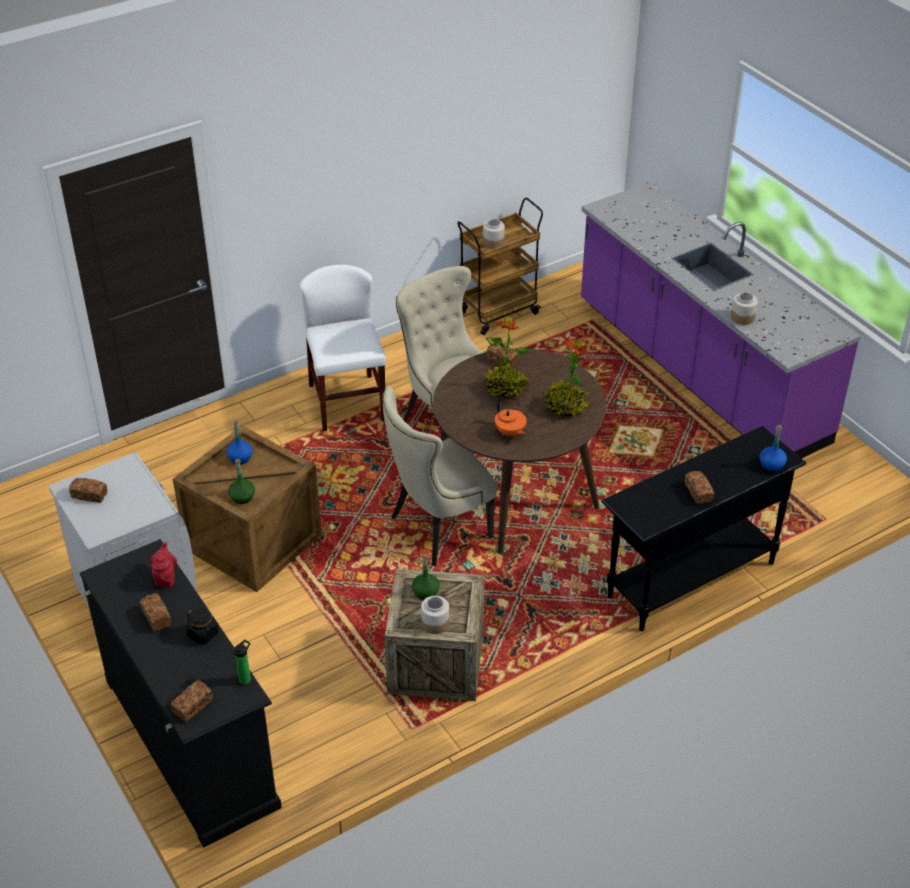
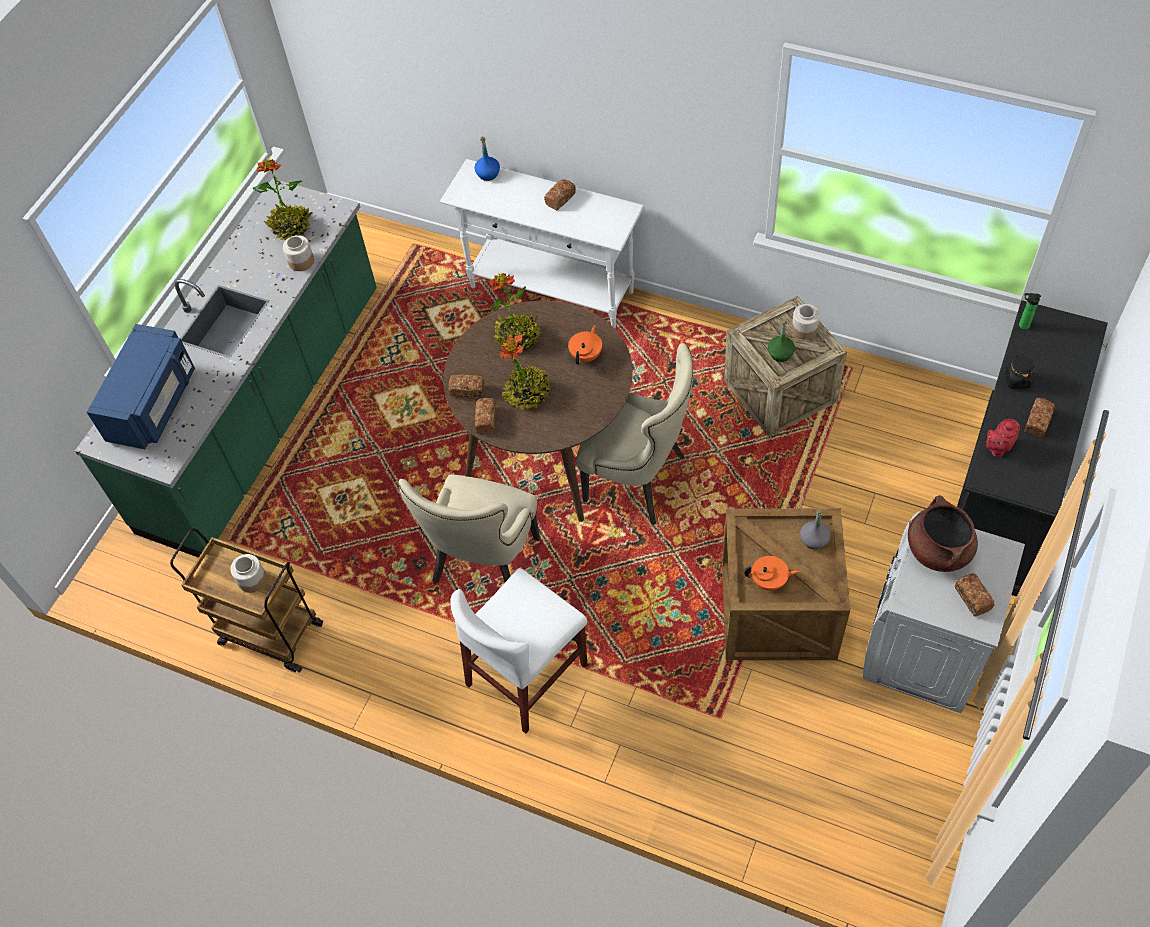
camera: 120 degrees left, 15 degrees up
(140, 501) = (937, 550): none -> brown cooking pot
(193, 706) = (1078, 337): bread -> bread (467, 390)
(240, 458) = (769, 581): blue bottle -> orange teapot
(242, 497) = (814, 540): green bottle -> grey bottle
(659, 218) = (154, 404): none -> blue microwave
(690, 579) = (552, 290): black console table -> white console table
(698, 373) = (265, 410): purple counter -> green counter
(788, 325) = (291, 227): none -> potted plant

